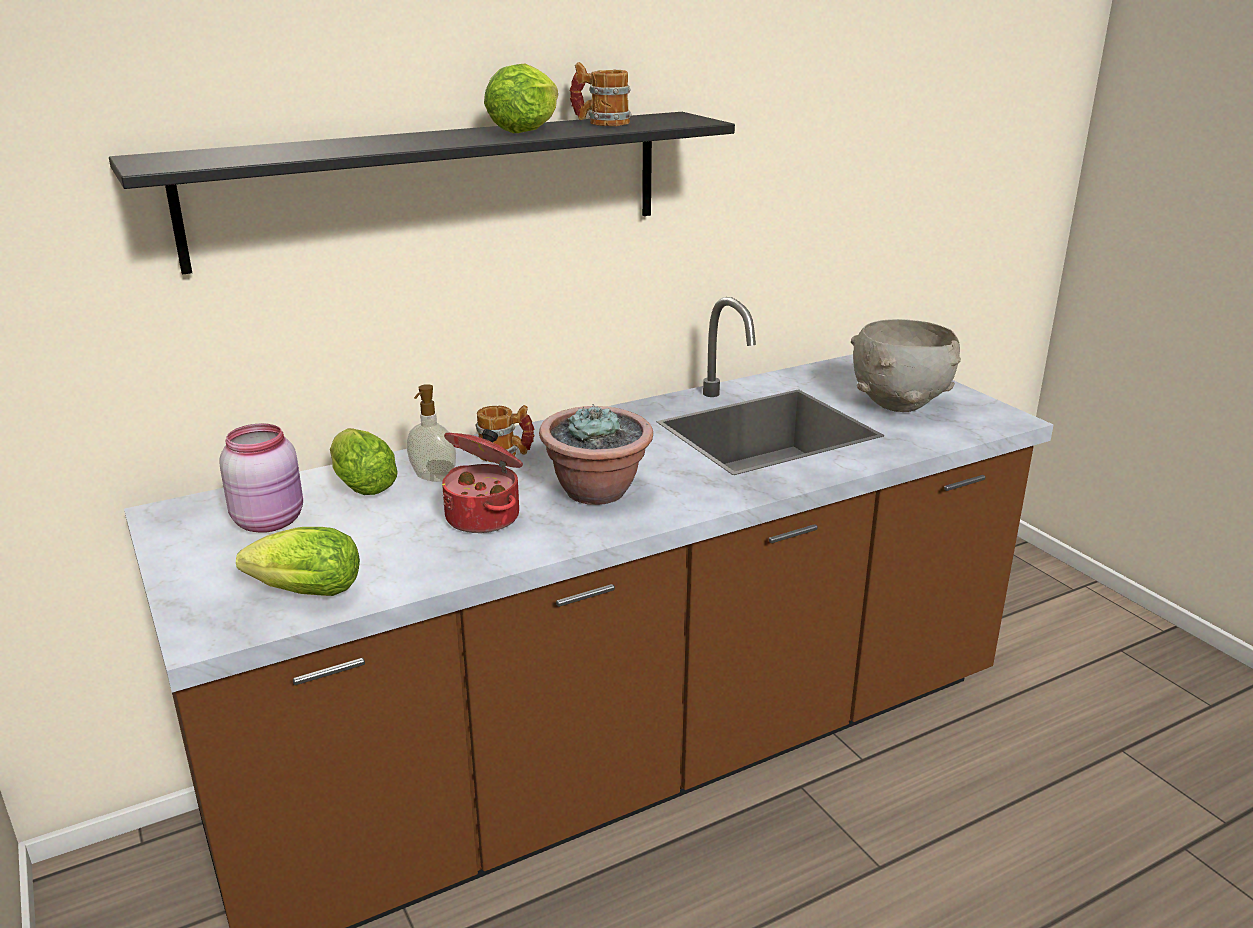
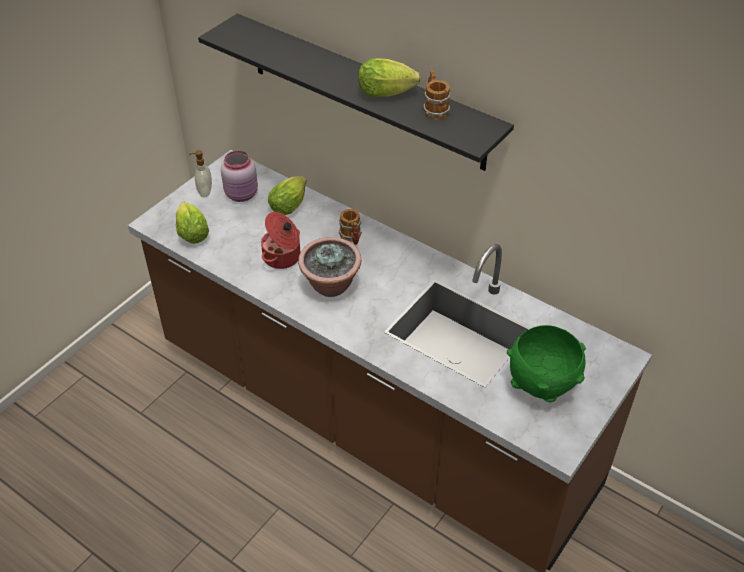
camera: 65 degrees right, 20 degrees up
(432, 478) = (310, 224): soap dispenser -> soap dispenser (204, 192)
(899, 405) = (542, 385): grey bowl -> green bowl

